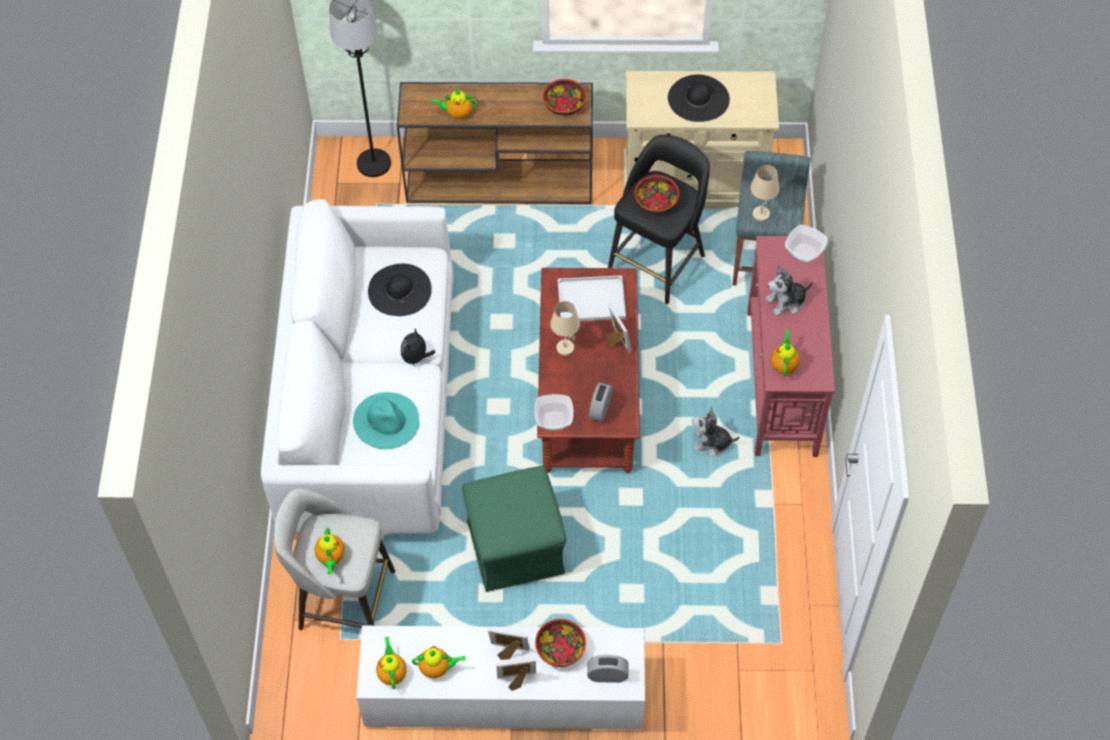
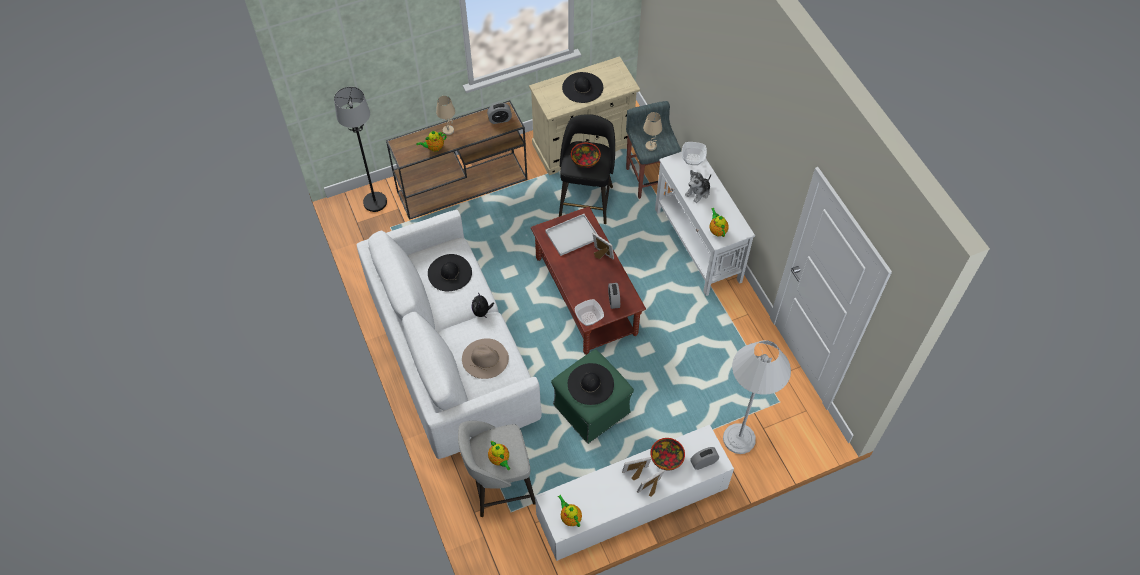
camera: 25 degrees left, 0 degrees up
(386, 420) = (485, 358): turquoise hat -> beige hat
(437, 668) = (597, 502): teapot -> none
(510, 509) = (590, 384): none -> black hat
(564, 105) = (500, 119): bowl -> alarm clock
(565, 347) = (572, 270): beige table lamp -> beige table lamp (448, 130)
(696, 670) = (739, 439): none -> white floor lamp
(711, 443) = (676, 298): plush toy -> none
(780, 382) = (697, 246): red console table -> white console table

